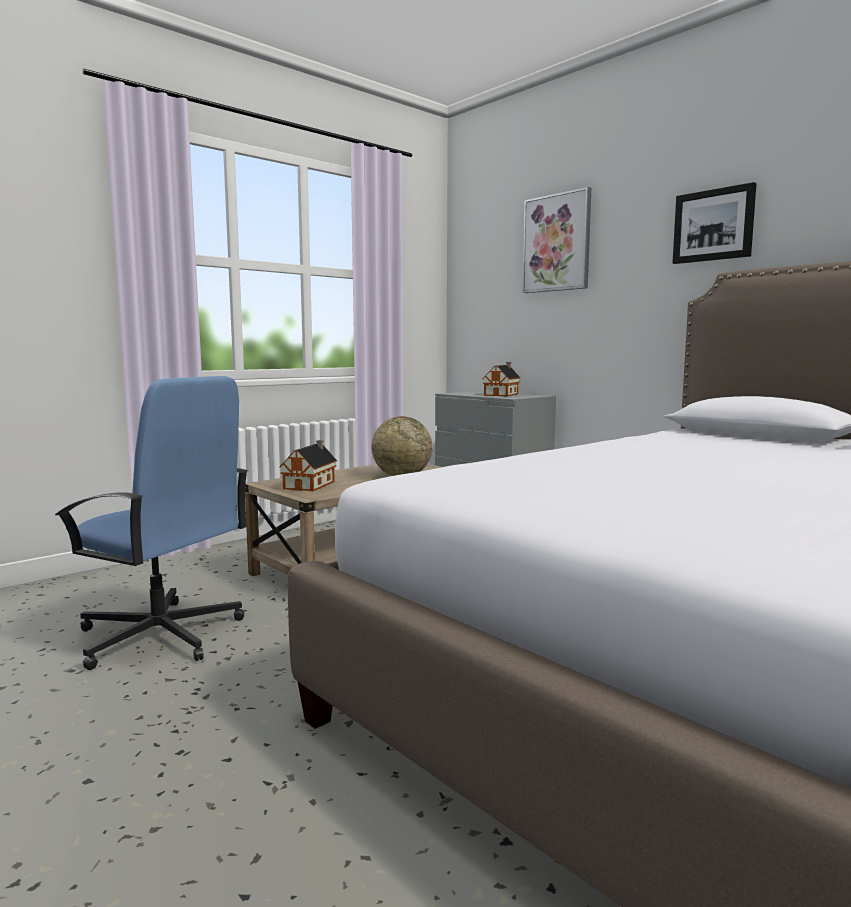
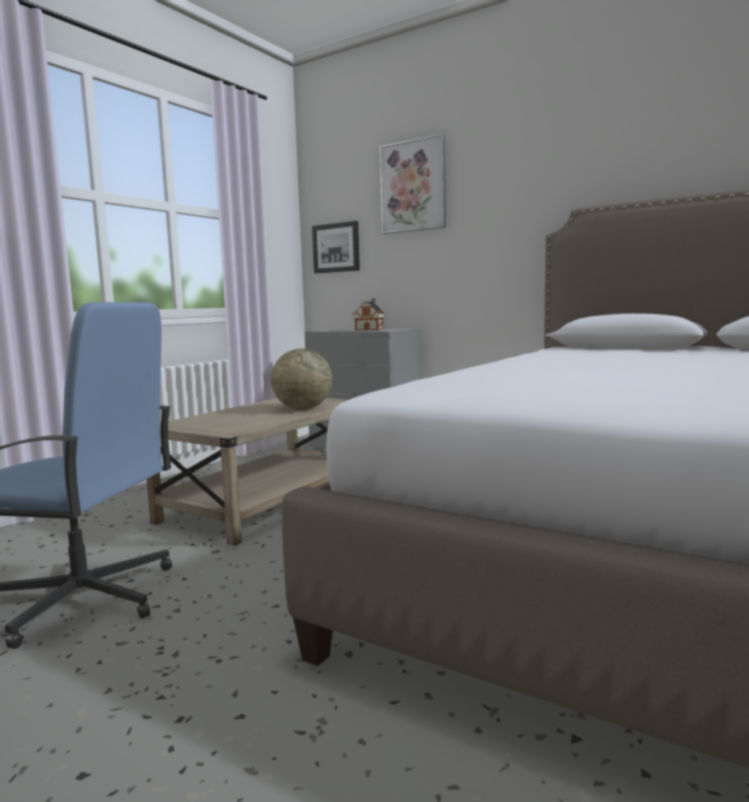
camera: 15 degrees left, 0 degrees up
(311, 485) = (217, 422): toy house -> none
(713, 225) = (562, 168): picture -> picture (336, 248)

